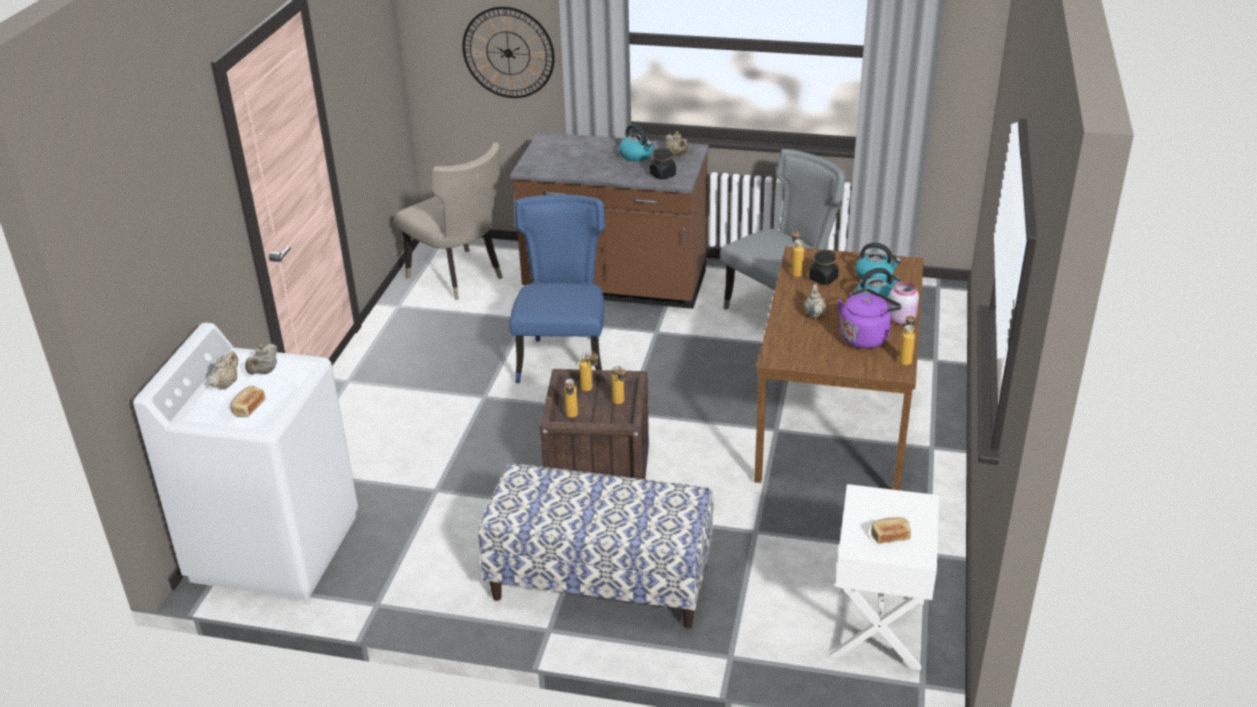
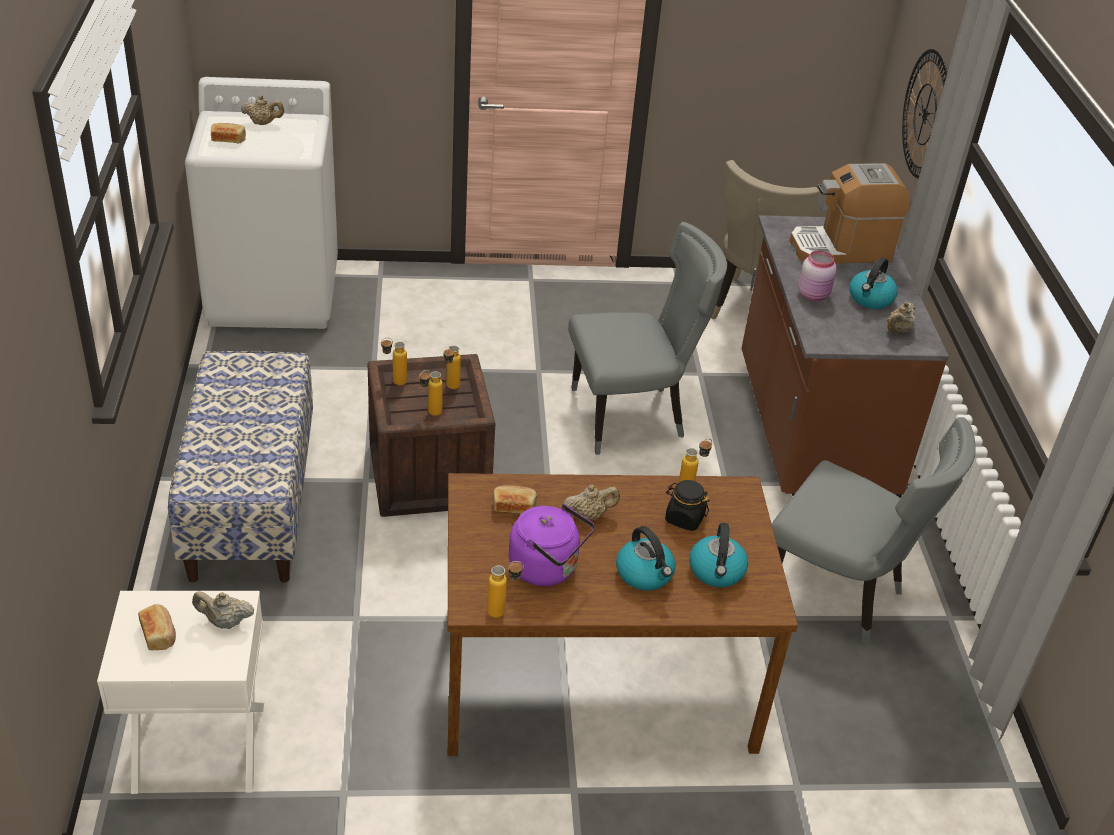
camera: 70 degrees right, 5 degrees up
(265, 372) = (287, 136): beige teapot -> beige teapot (225, 622)
(564, 359) = (632, 416): blue chair -> grey chair
(570, 153) = (841, 248): none -> coffee machine
(663, 175) = (829, 325): black jar -> none
(800, 342) = (514, 506): none -> bread
(901, 319) = (608, 604): pink jar -> pink jar (814, 295)

